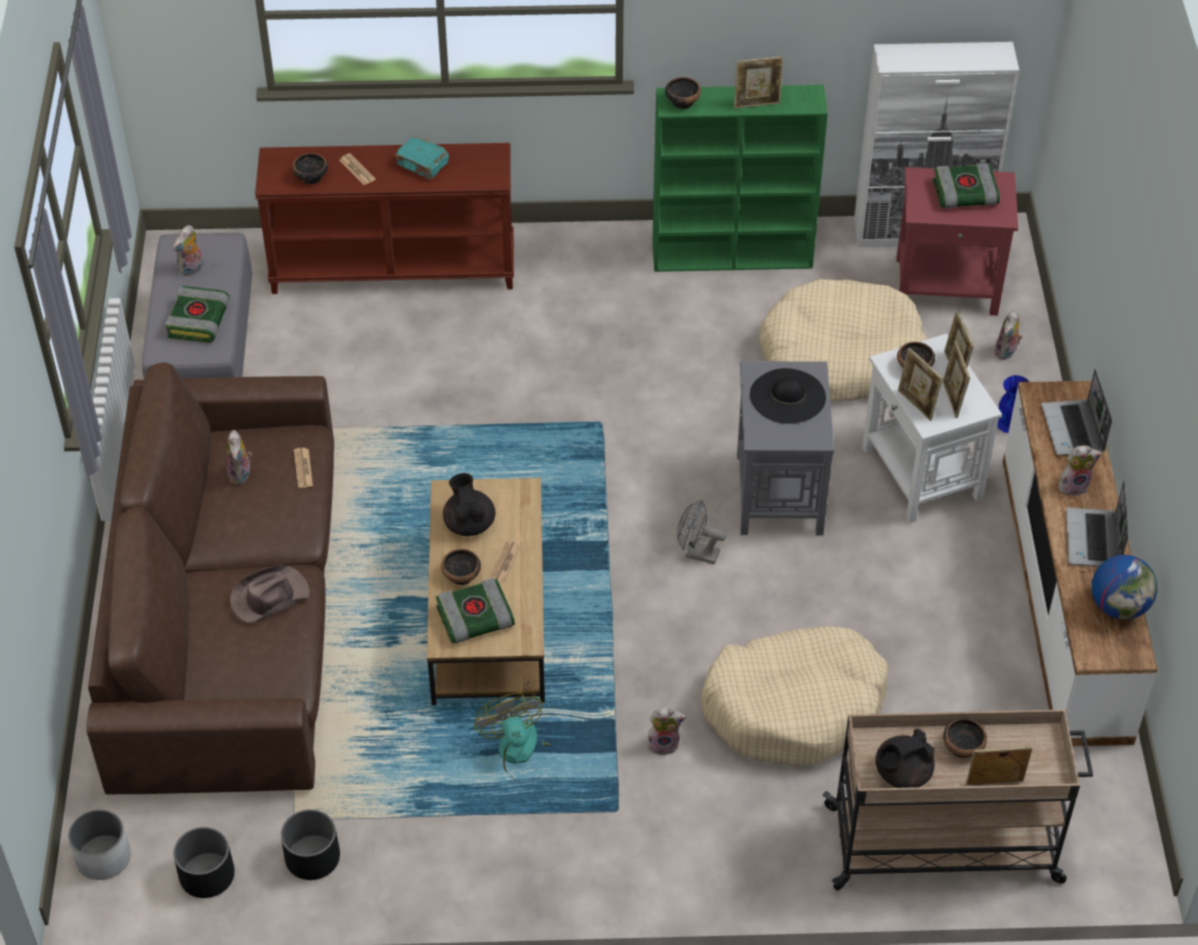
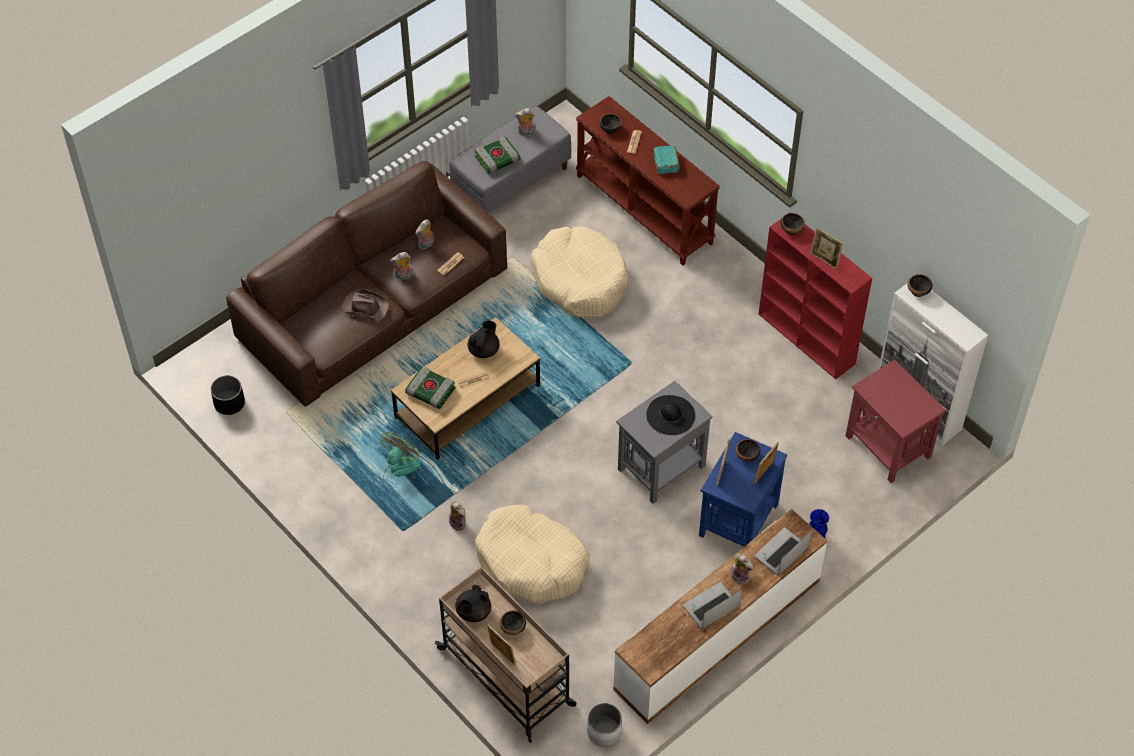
camera: 50 degrees right, 5 degrees up
(103, 858) = (205, 360): white planter -> white planter (604, 732)
(312, 857) = (272, 433): black planter -> none
(462, 575) = (450, 369): bowl -> bowl (918, 291)
(697, 553) = (587, 459): grey fan -> none
(733, 255) = (807, 339): green bookcase -> red bookcase
(841, 356) = (784, 433): beige dog bed -> beige dog bed (580, 280)
(901, 774) = (473, 612): black teapot -> black teapot turned 75 degrees counterclockwise
(920, 473) = (738, 519): white side table -> blue side table
(952, 400) = (740, 486): picture frame -> none
(964, 194) = (902, 398): book -> none
(1006, 352) = (867, 504): plush toy -> plush toy (403, 276)
(1119, 606) = (676, 644): globe -> none

